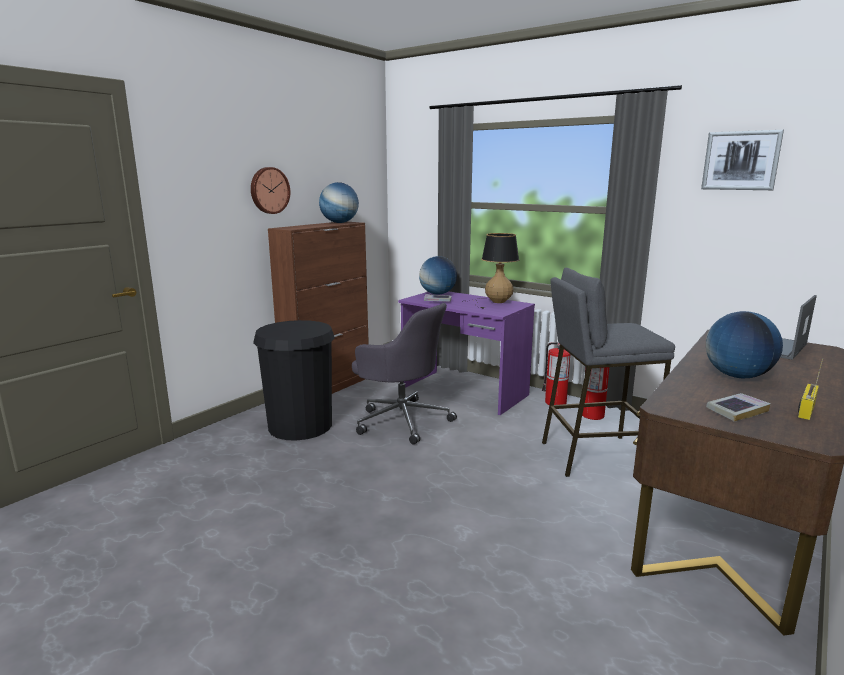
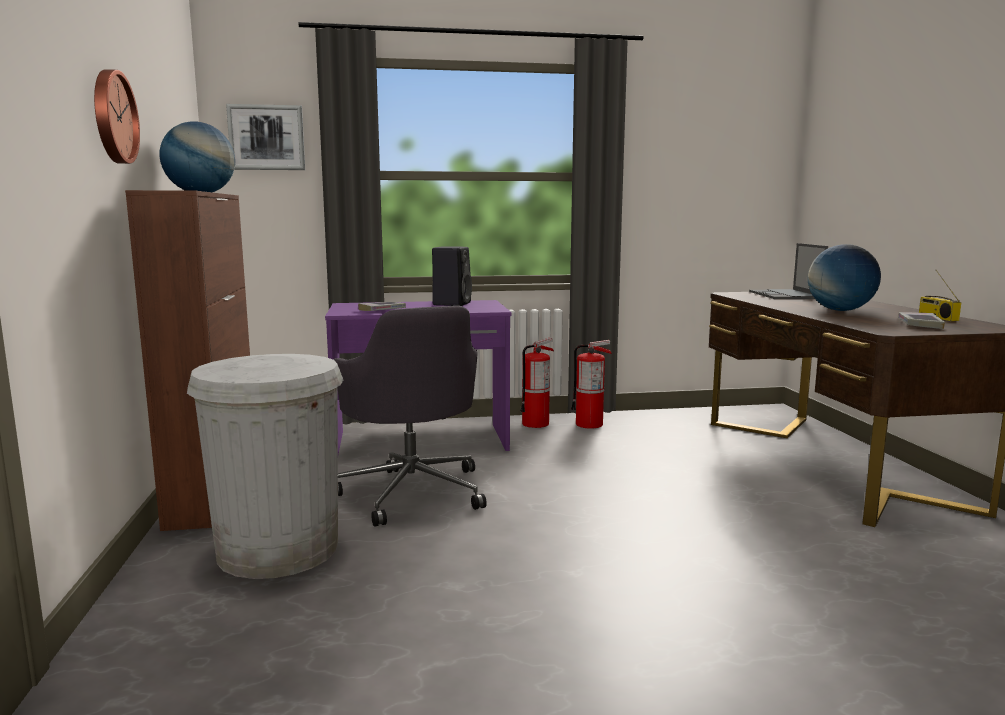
camera: 45 degrees left, 5 degrees down
(300, 426) = (278, 549): black trash can -> white trash can
(401, 420) = (412, 491): grey office chair -> grey office chair turned 75 degrees clockwise
(437, 294) = (355, 305): globe -> none
(493, 302) = (452, 303): table lamp -> black speaker
(595, 455) = (661, 455): grey stool -> none
(741, 160) = (692, 121): picture -> picture (266, 137)

